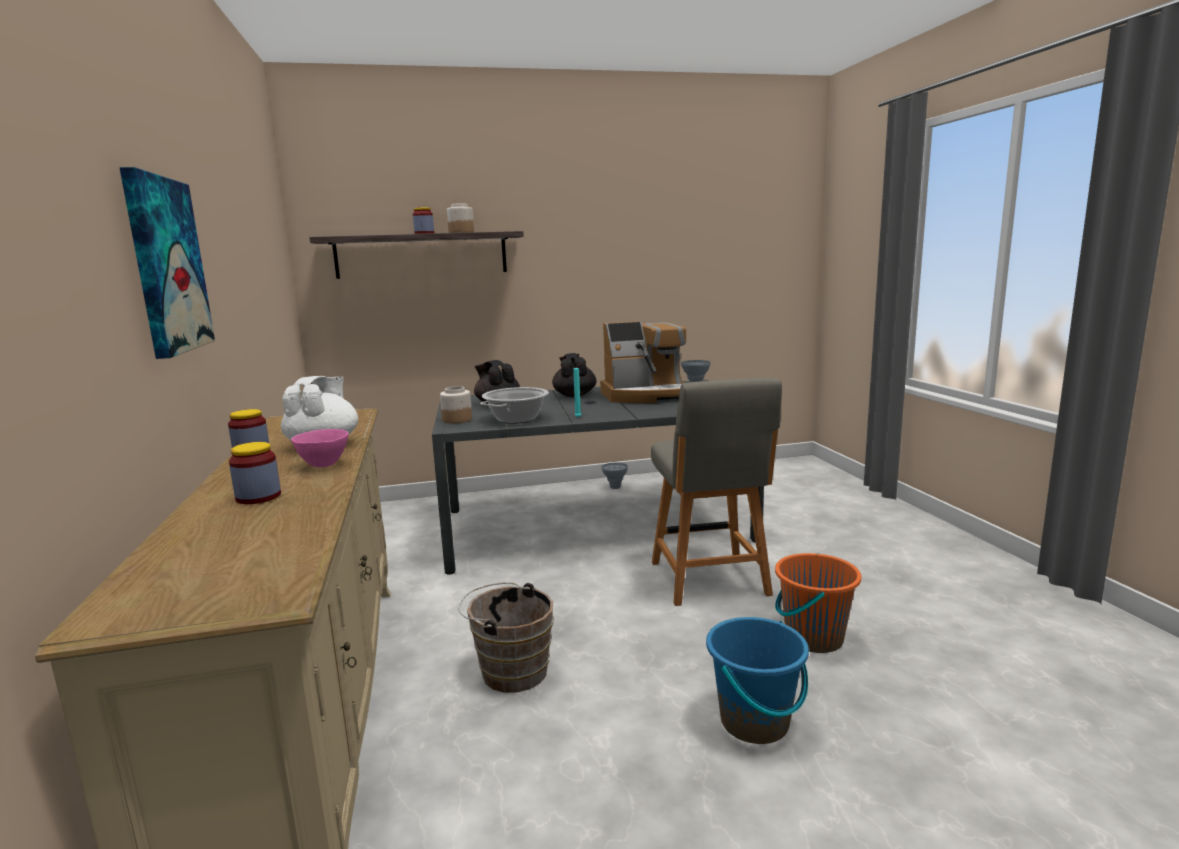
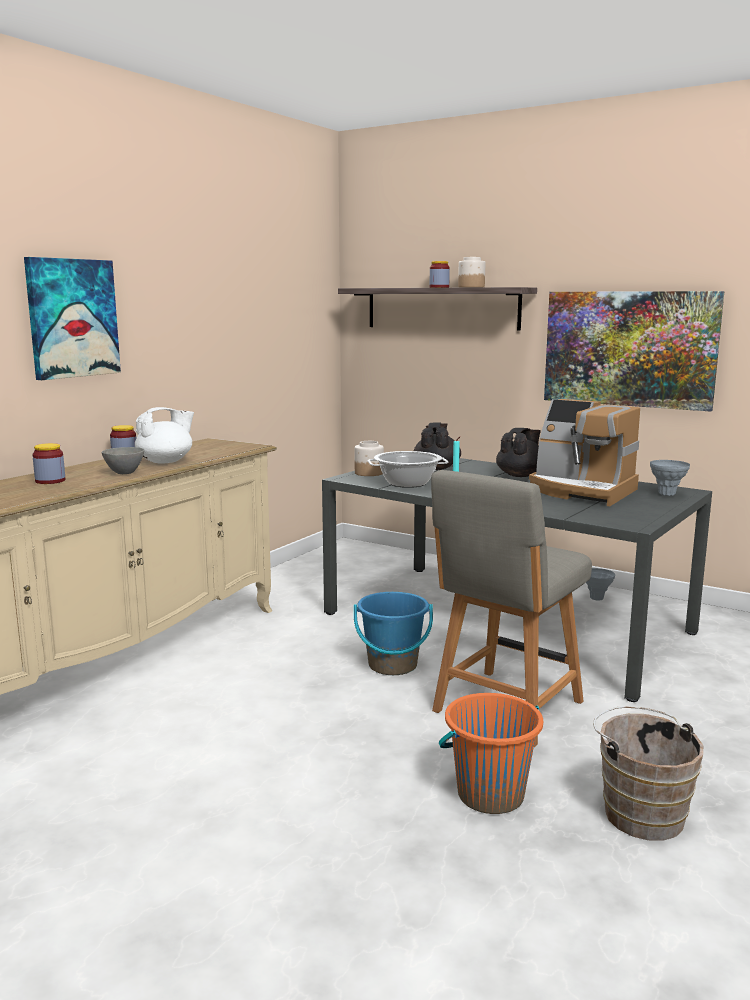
camera: 45 degrees right, 0 degrees up
(324, 465) = (125, 473): pink bowl -> grey bowl
(510, 671) = (242, 691): brown bucket -> brown bucket (640, 812)
(602, 281) = (629, 349): none -> picture
(755, 722) = (311, 812): blue bucket -> blue bucket (392, 665)

